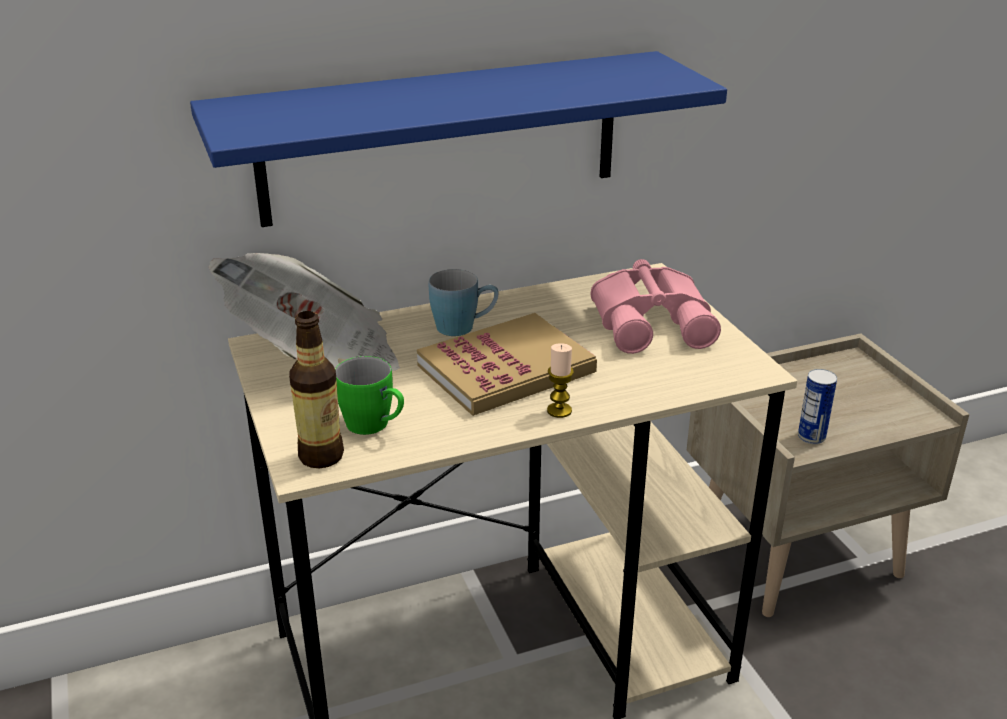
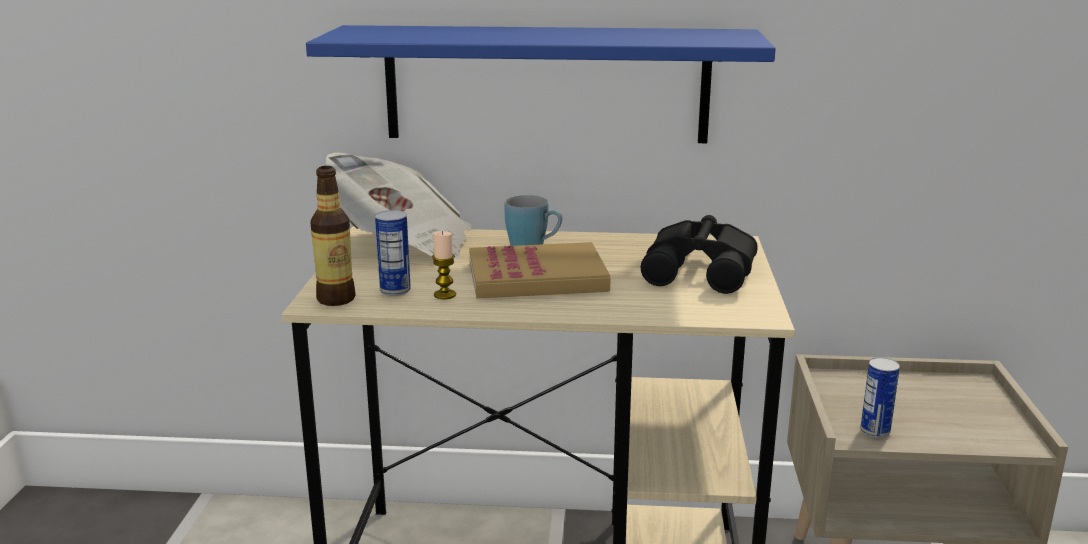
camera: 25 degrees right, 10 degrees down
(375, 426) = (395, 290): green mug -> can
(559, 410) = (550, 308): candle -> candle (444, 295)
(653, 321) = (702, 269): pink binoculars -> black binoculars

